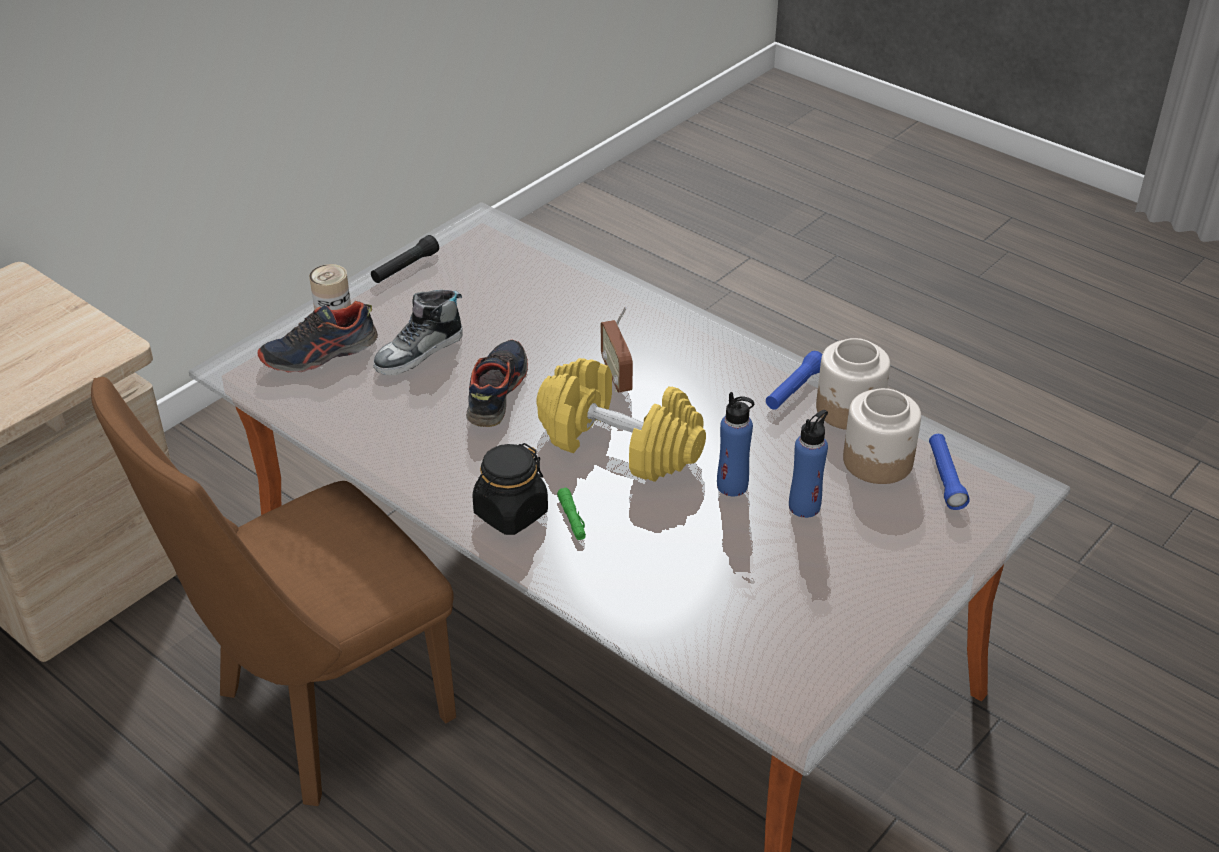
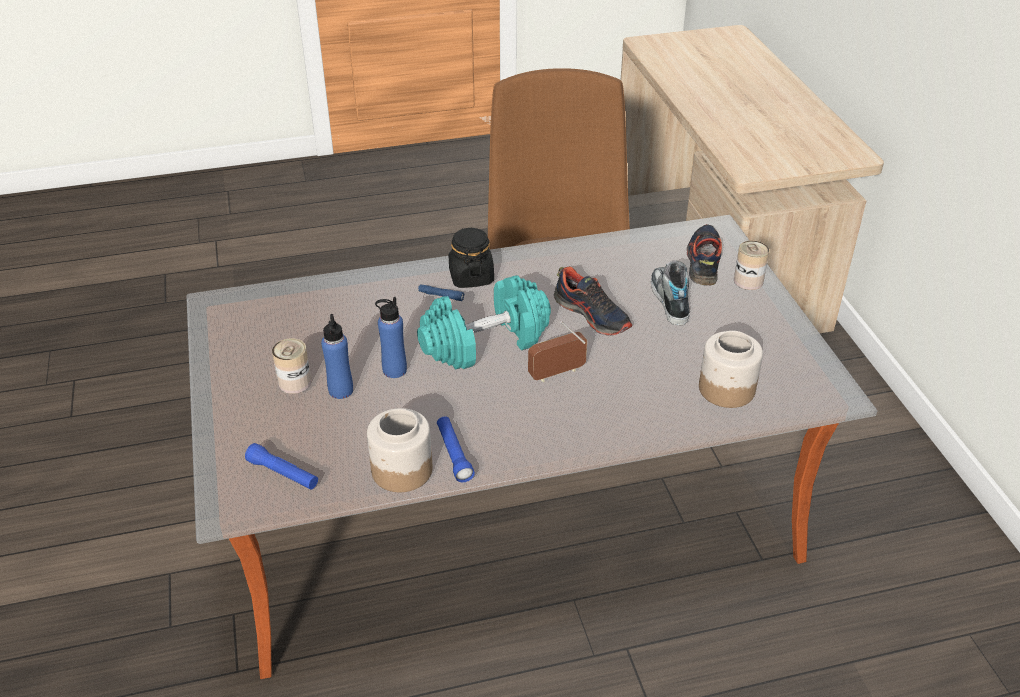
camera: 125 degrees right, 0 degrees up
(405, 268) = (790, 331): black flashlight -> none
(572, 519) = (441, 296): green flashlight -> blue flashlight
(617, 377) = (557, 373): radio -> radio turned 45 degrees counterclockwise
(620, 444) = (485, 343): yellow dumbbell -> turquoise dumbbell
(833, 548) = (294, 382): none -> can
(878, 462) = (336, 450): jar -> jar (725, 389)

